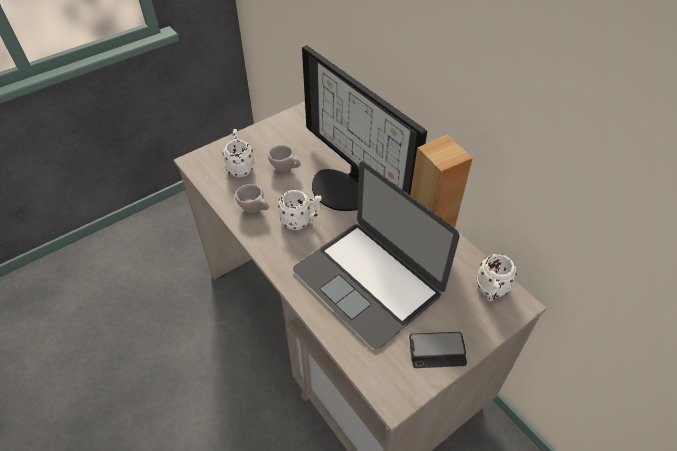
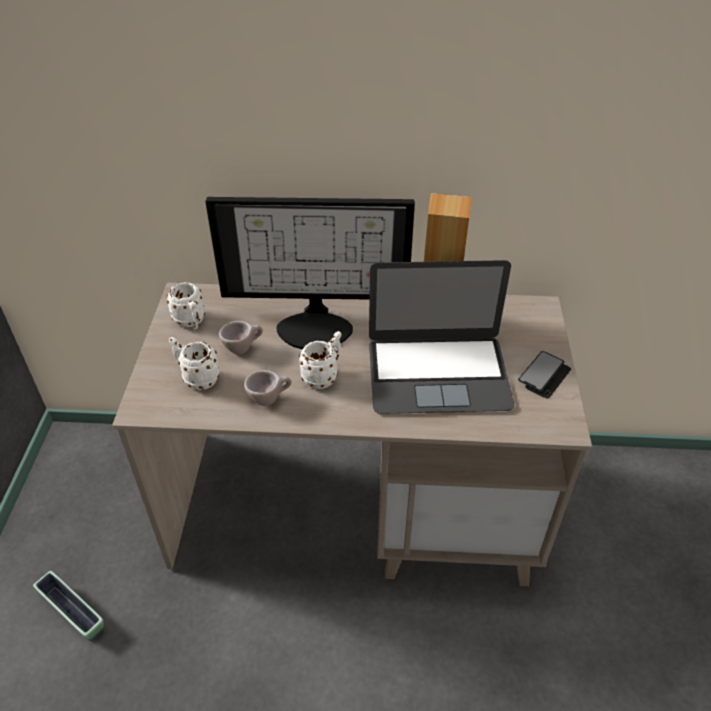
camera: 50 degrees left, 5 degrees down
(156, 259) = (73, 612): none -> planter
(491, 291) = (518, 313): white mug -> white mug (191, 323)

